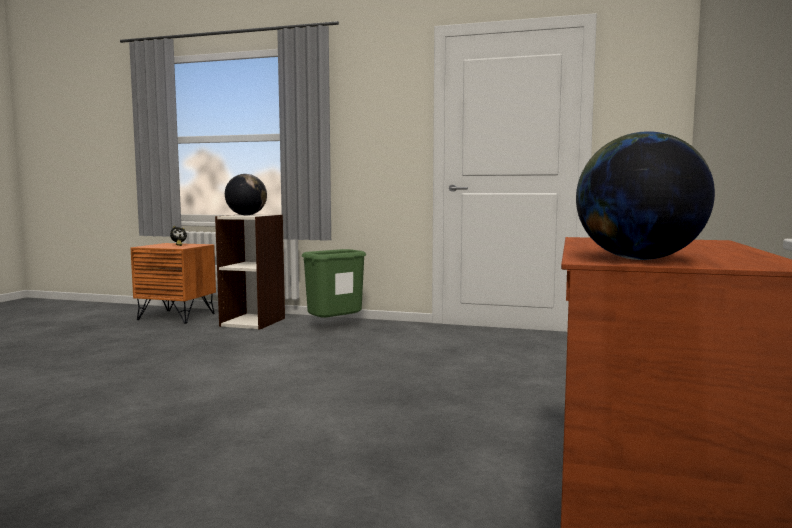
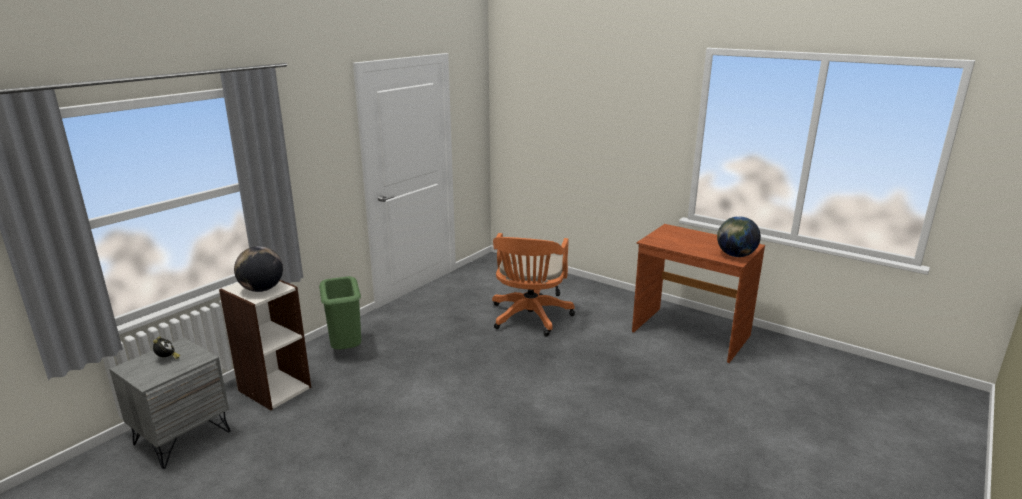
camera: 70 degrees left, 15 degrees up
(177, 317) = (182, 437): orange nightstand -> grey nightstand
(503, 379) = (529, 318): none -> orange office chair

